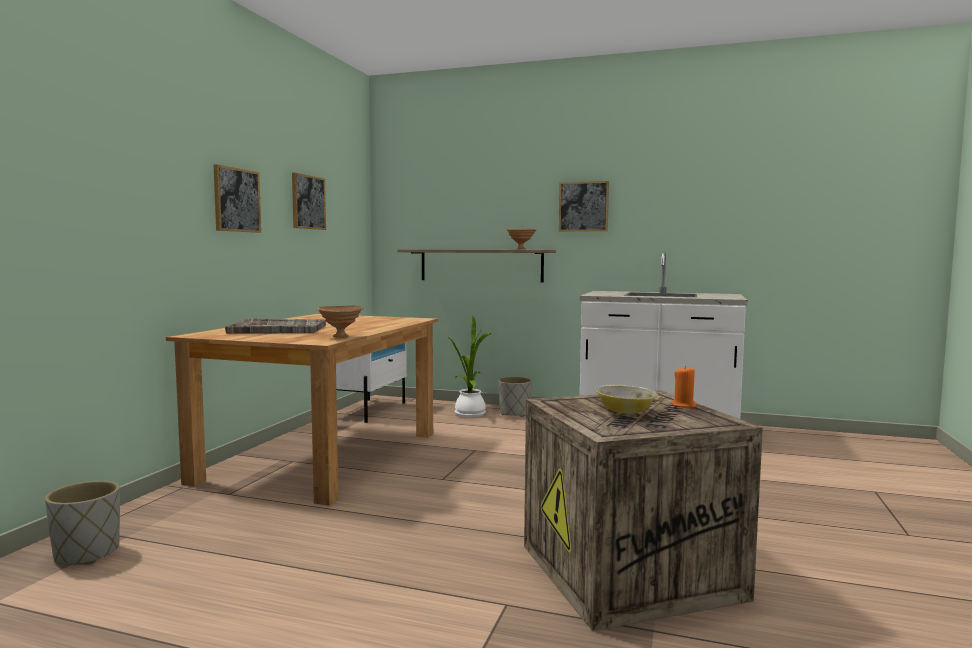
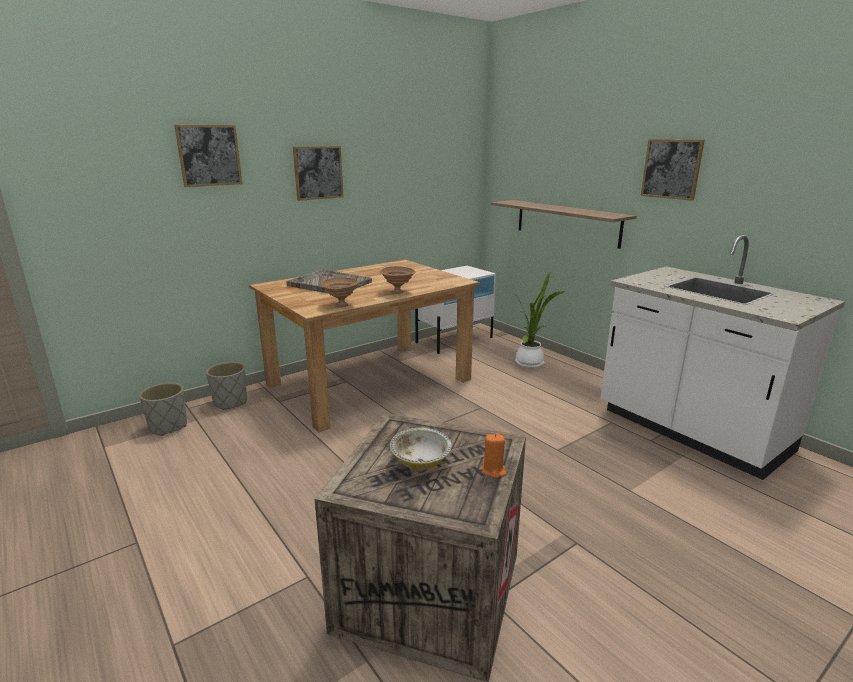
camera: 35 degrees right, 15 degrees up
(308, 202) = (401, 163): picture -> picture (209, 155)
(514, 413) = (569, 372): grey planter -> grey planter (230, 402)
(520, 249) = (595, 213): brown bowl -> brown bowl (398, 292)

